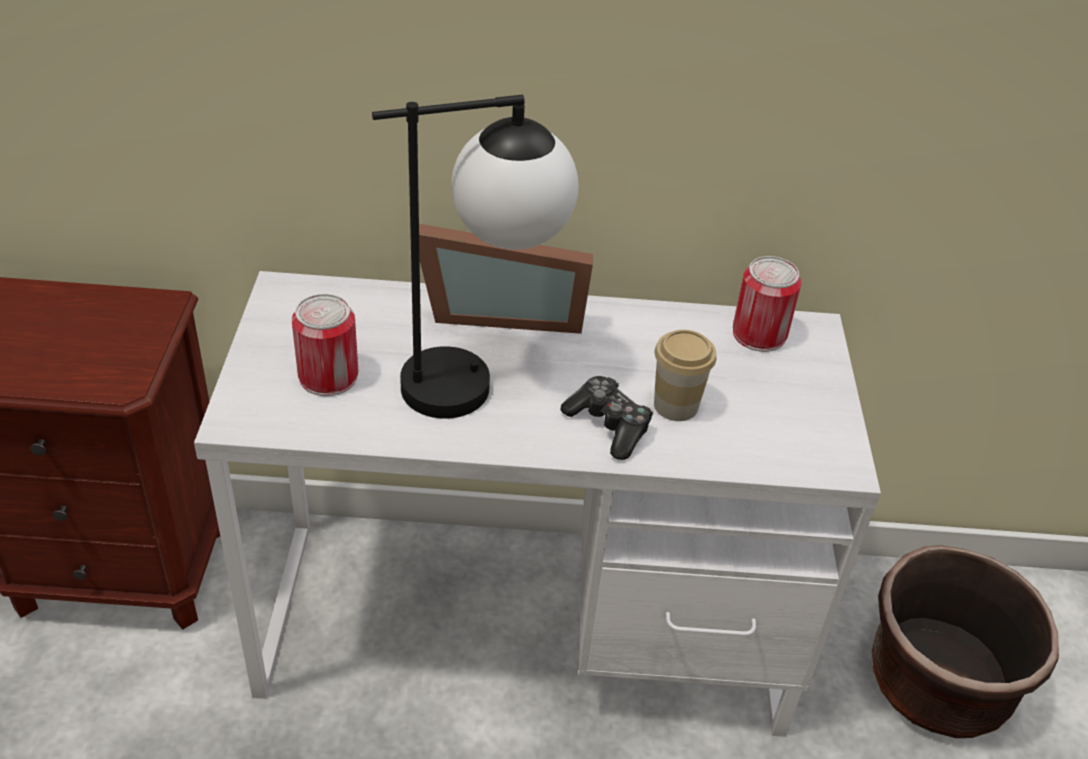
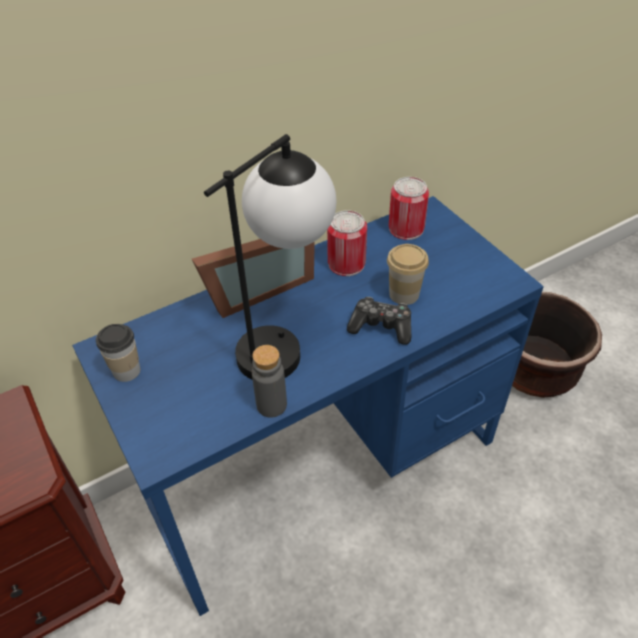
camera: 30 degrees left, 5 degrees up
(286, 323) = (127, 371): none -> cup
(328, 376) = (189, 391): can -> can (346, 263)
(399, 437) = (271, 405): none -> grey bottle
(527, 625) = (322, 466): white desk -> blue desk

